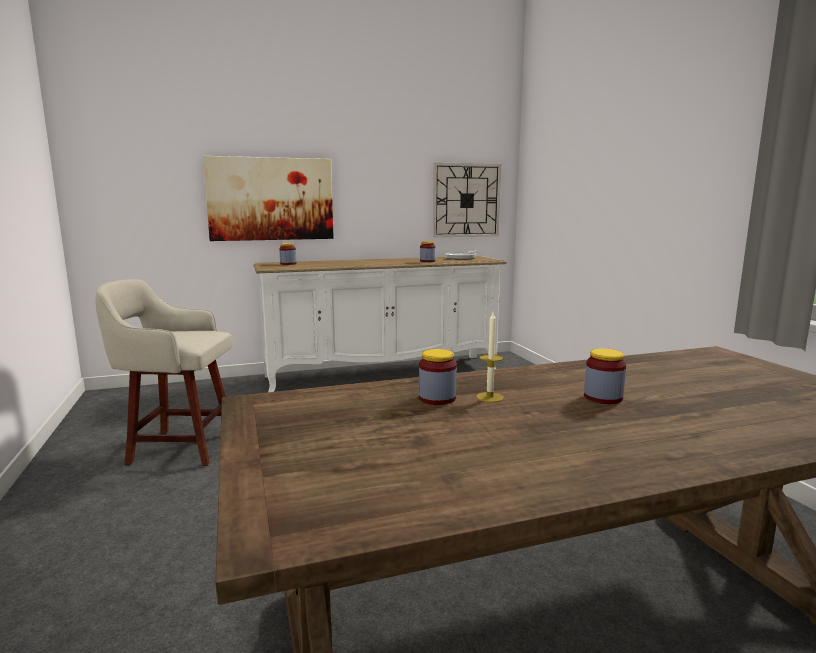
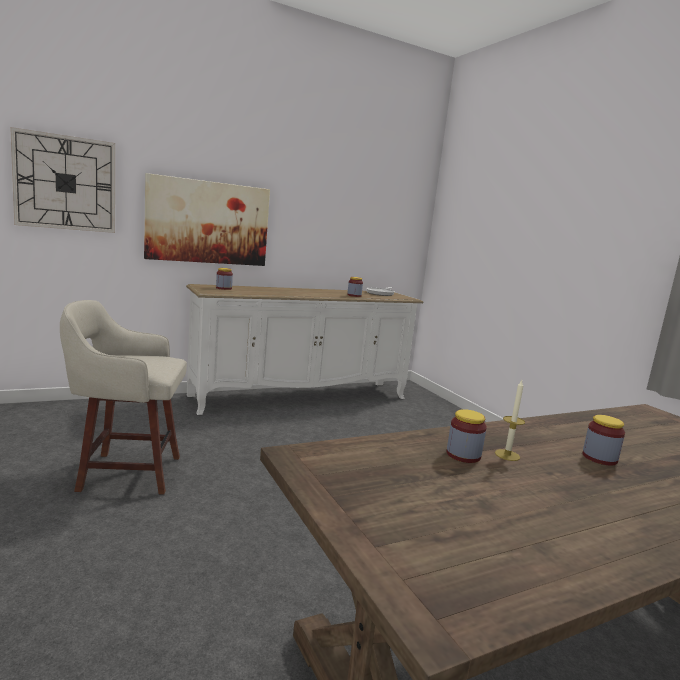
camera: 10 degrees left, 0 degrees up
(466, 200) = (386, 240): wall clock -> wall clock (65, 183)

